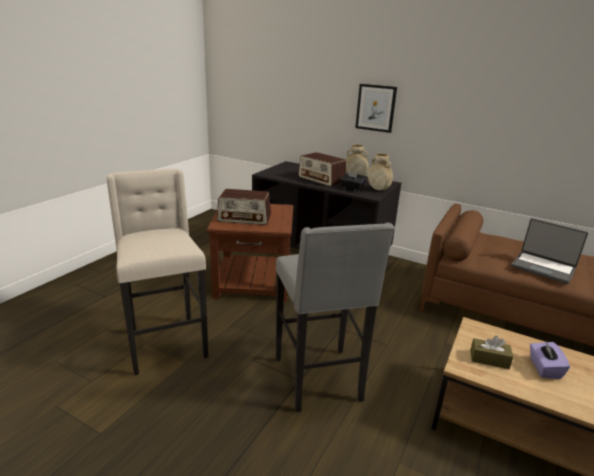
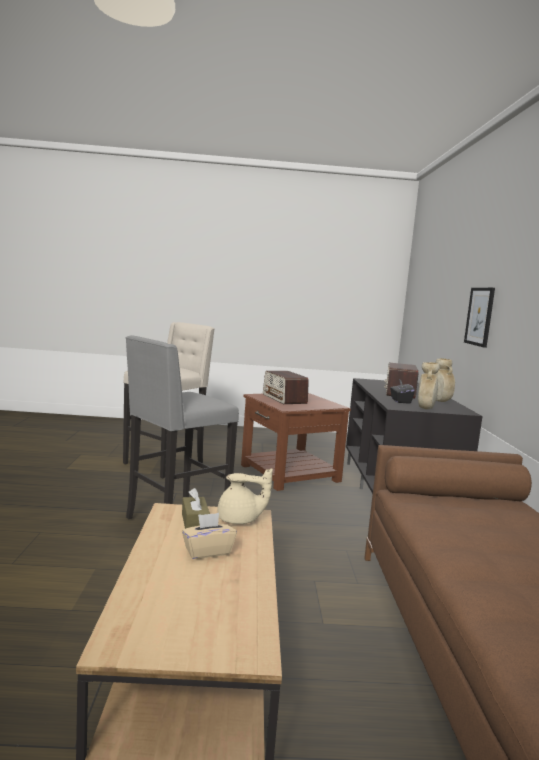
camera: 60 degrees right, 15 degrees down
(485, 336) = (240, 520): none -> beige teapot
(543, 268) = (465, 537): laptop -> none
(544, 368) = (207, 551): purple tissue box -> beige tissue box

